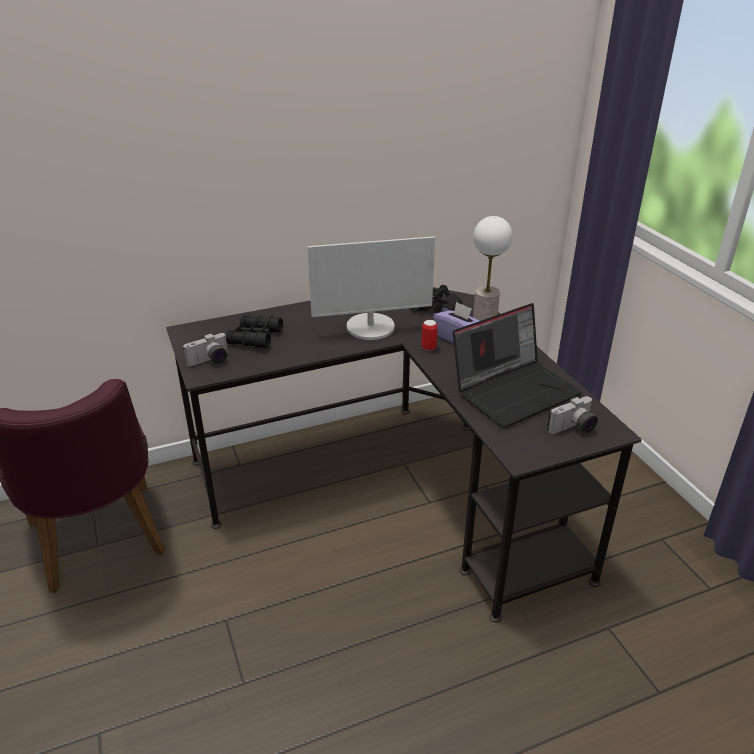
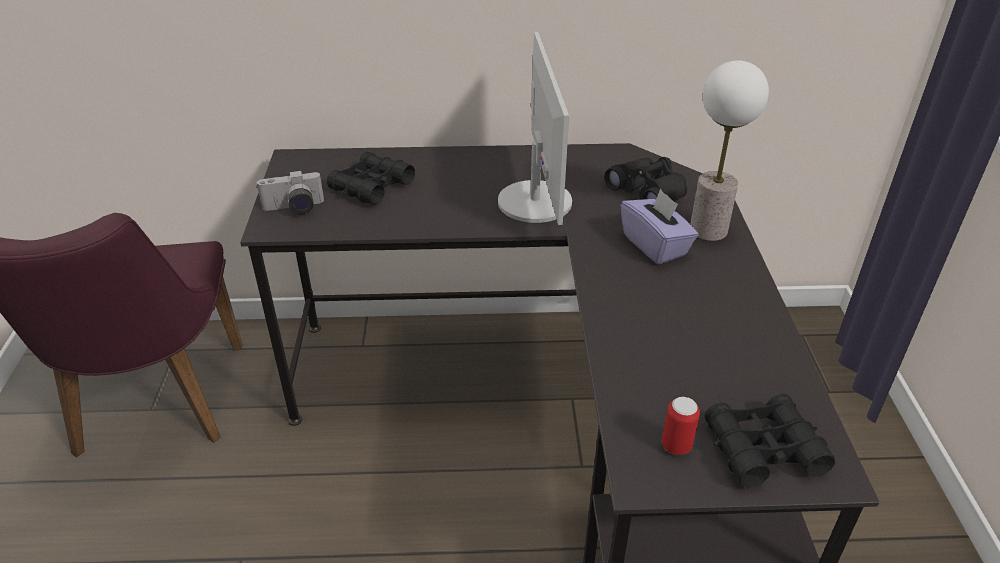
camera: 20 degrees right, 5 degrees up
(371, 327) = (536, 202): monitor -> monitor turned 105 degrees counterclockwise
(428, 348) = (601, 251): can -> can (676, 446)
(515, 390) = (698, 353): laptop -> none
(573, 428) = (763, 449): camera -> black binoculars

